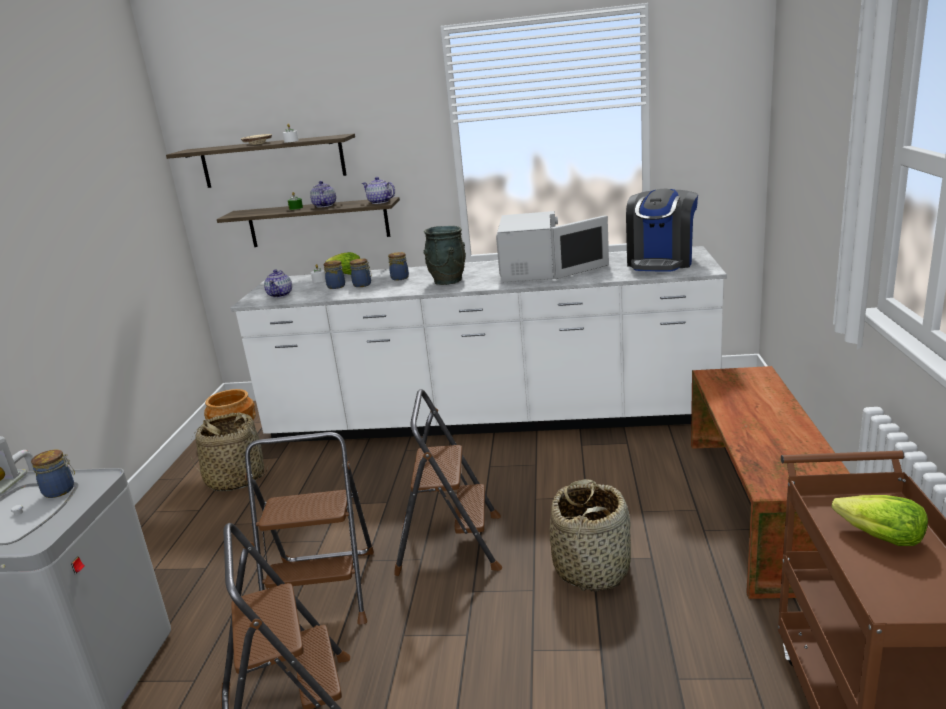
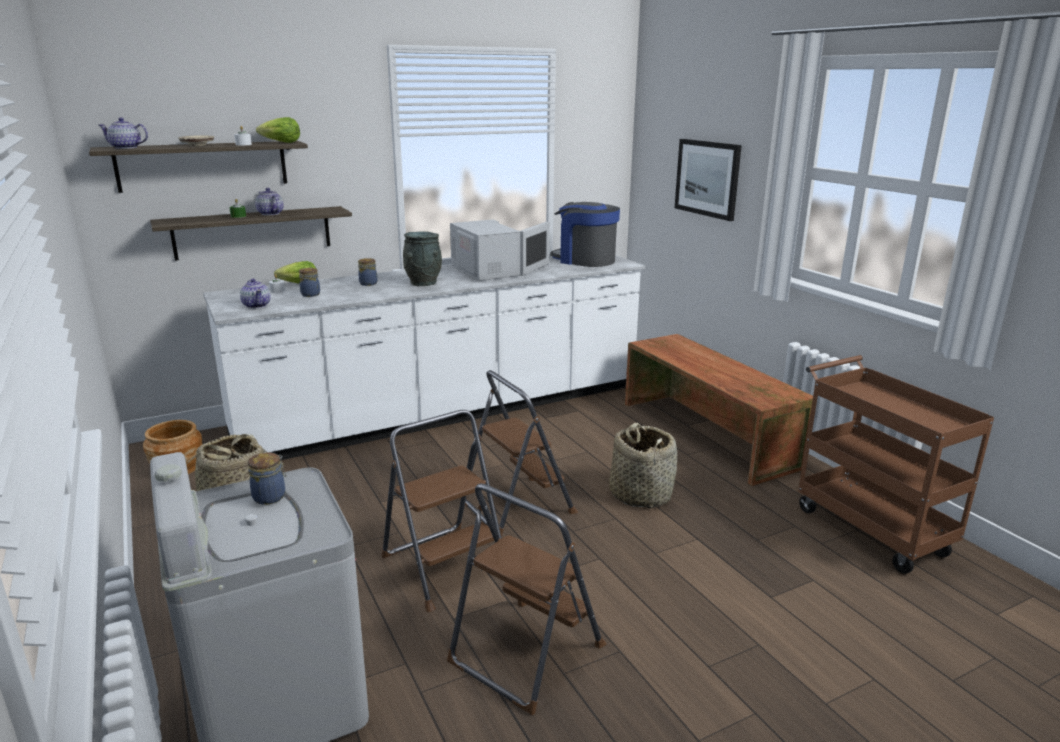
camera: 35 degrees left, 0 degrees up
(363, 285) = (338, 291): jar -> none
(380, 202) = (333, 210): teapot -> teapot (126, 148)
(661, 262) = (585, 260): coffee machine -> coffee machine turned 135 degrees clockwise
(818, 159) = (707, 178): none -> picture
(880, 537) = (881, 403): lettuce -> lettuce (280, 142)

